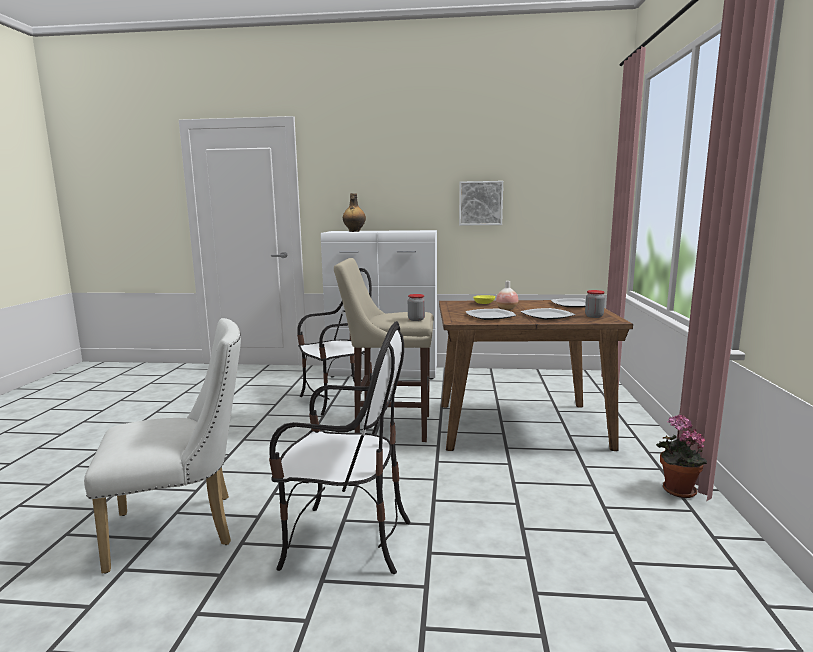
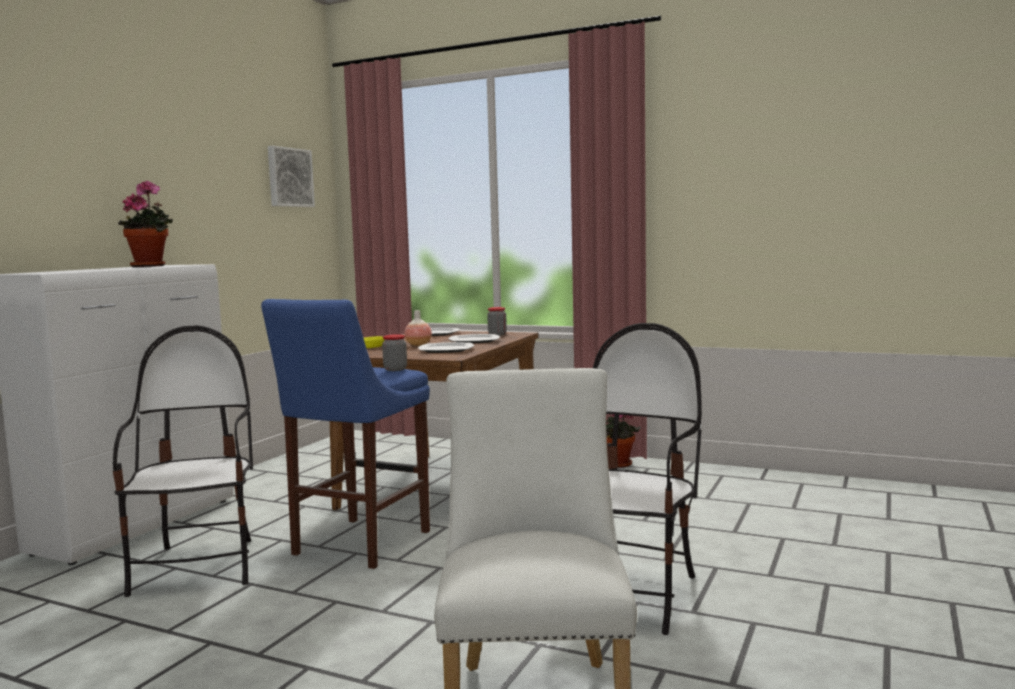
camera: 70 degrees left, 5 degrees down
(354, 231) = (73, 270): bottle -> none
(389, 427) = (357, 545): beige stool -> blue stool
(408, 230) = (151, 266): none -> potted plant
(480, 203) = (212, 222): picture -> picture (289, 177)

